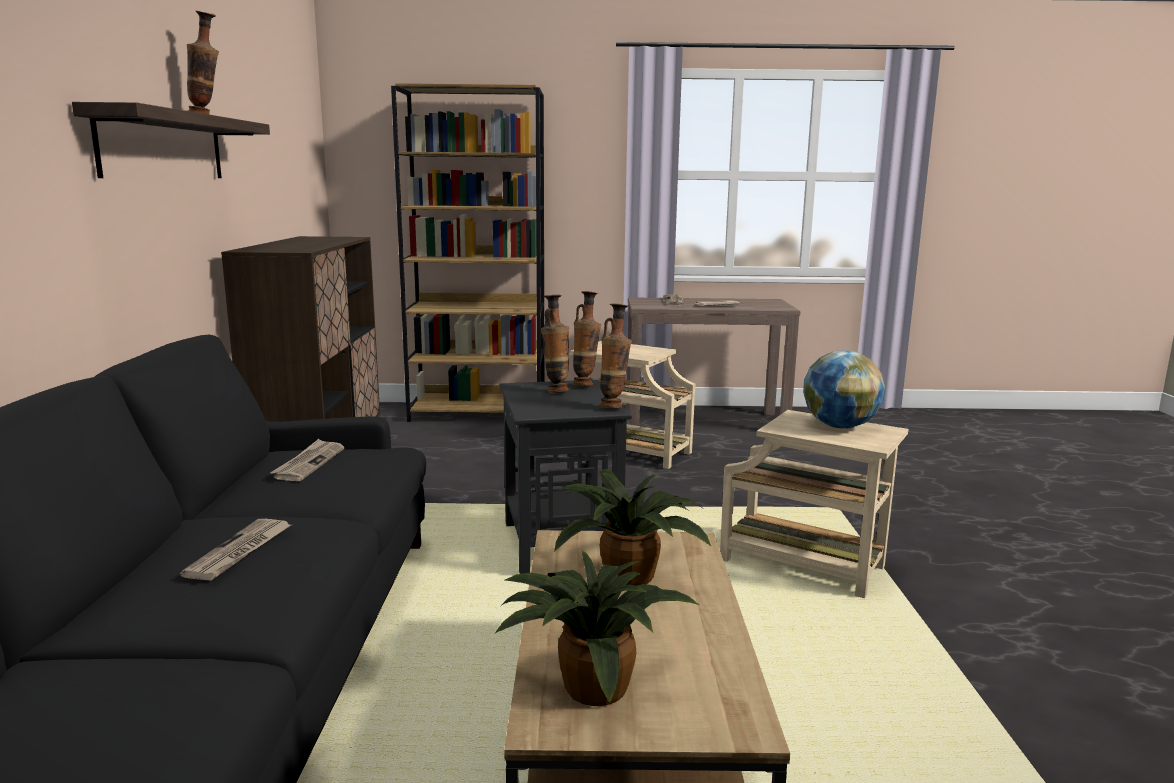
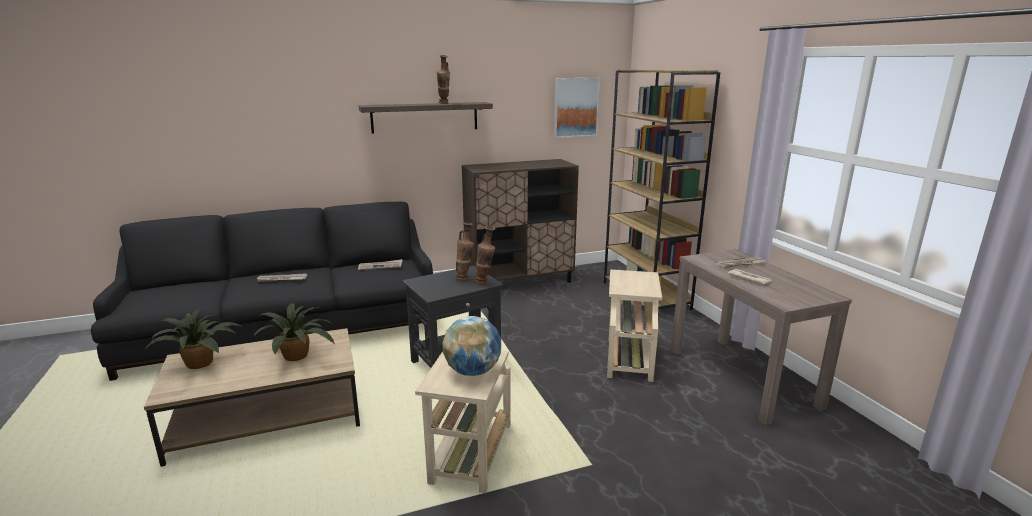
camera: 70 degrees right, 5 degrees up
(294, 147) = (575, 107): none -> picture
(613, 406) = (440, 295): vase -> none

